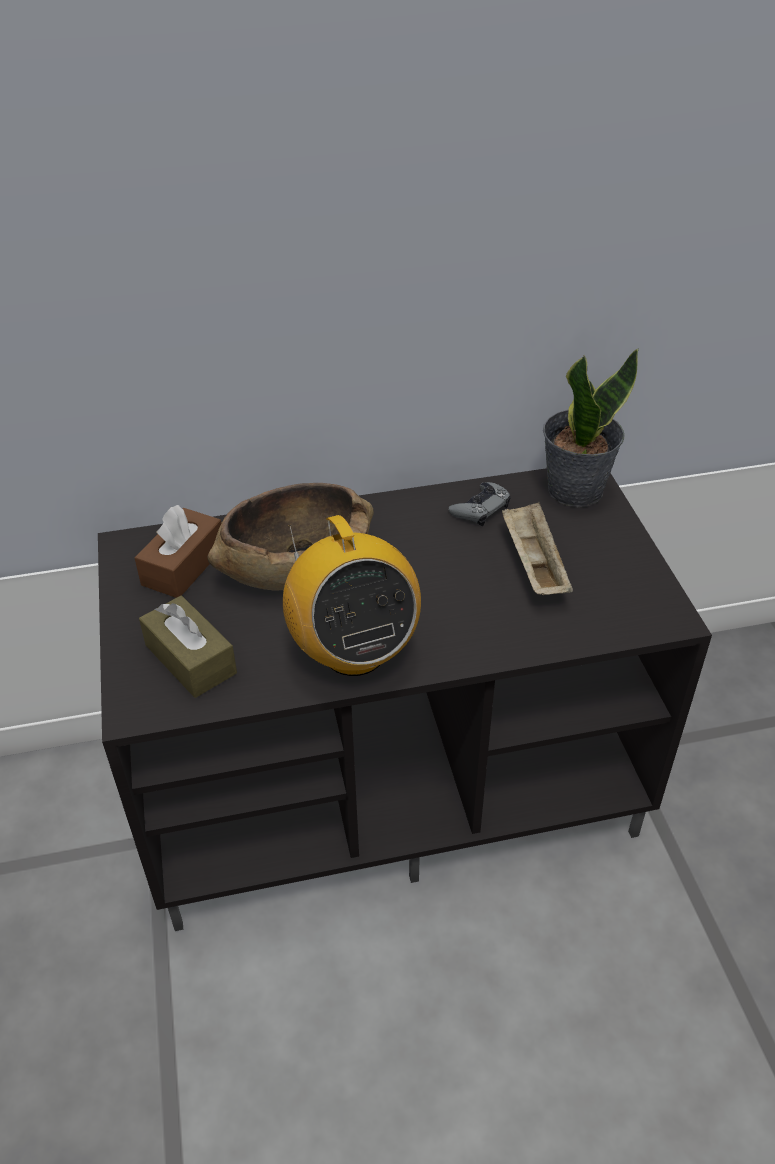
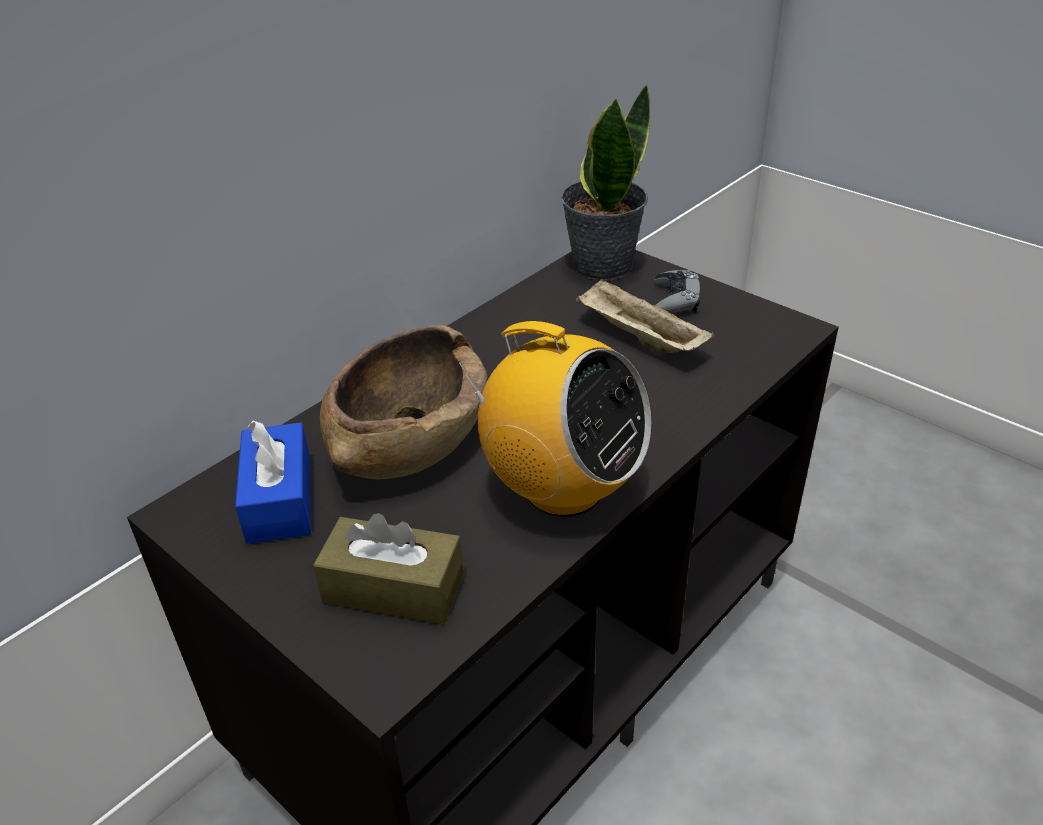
camera: 35 degrees left, 5 degrees down
(183, 566) = (279, 499): brown tissue box -> blue tissue box
(480, 508) = (538, 313): grey game controller -> grey game controller (675, 299)

